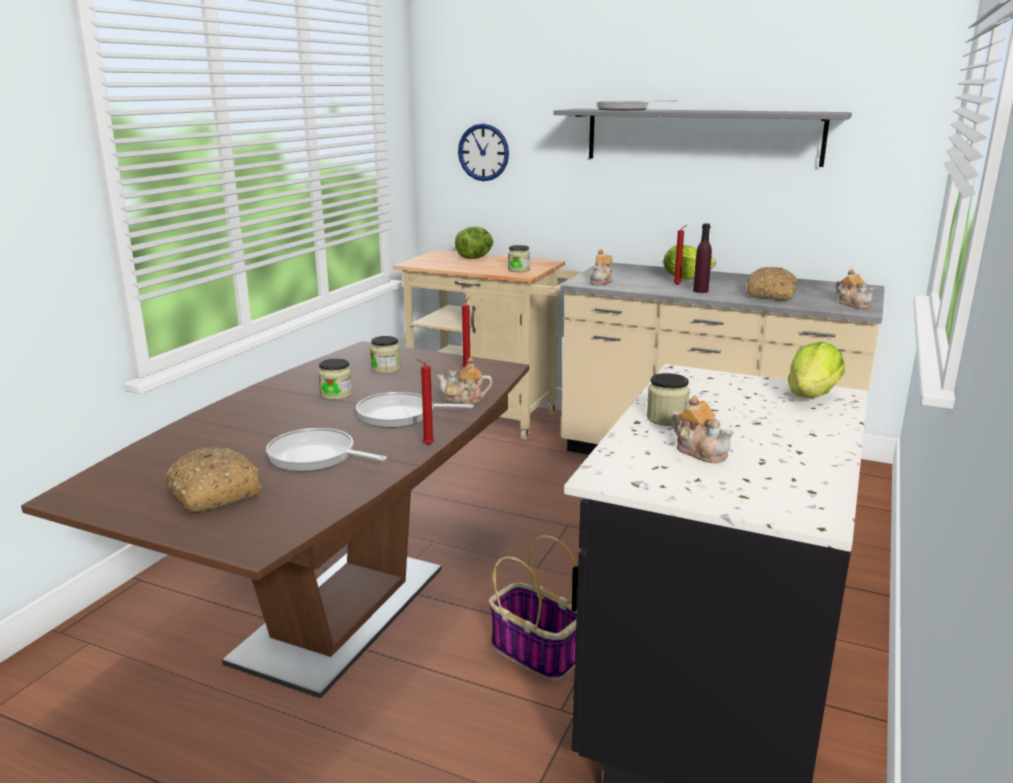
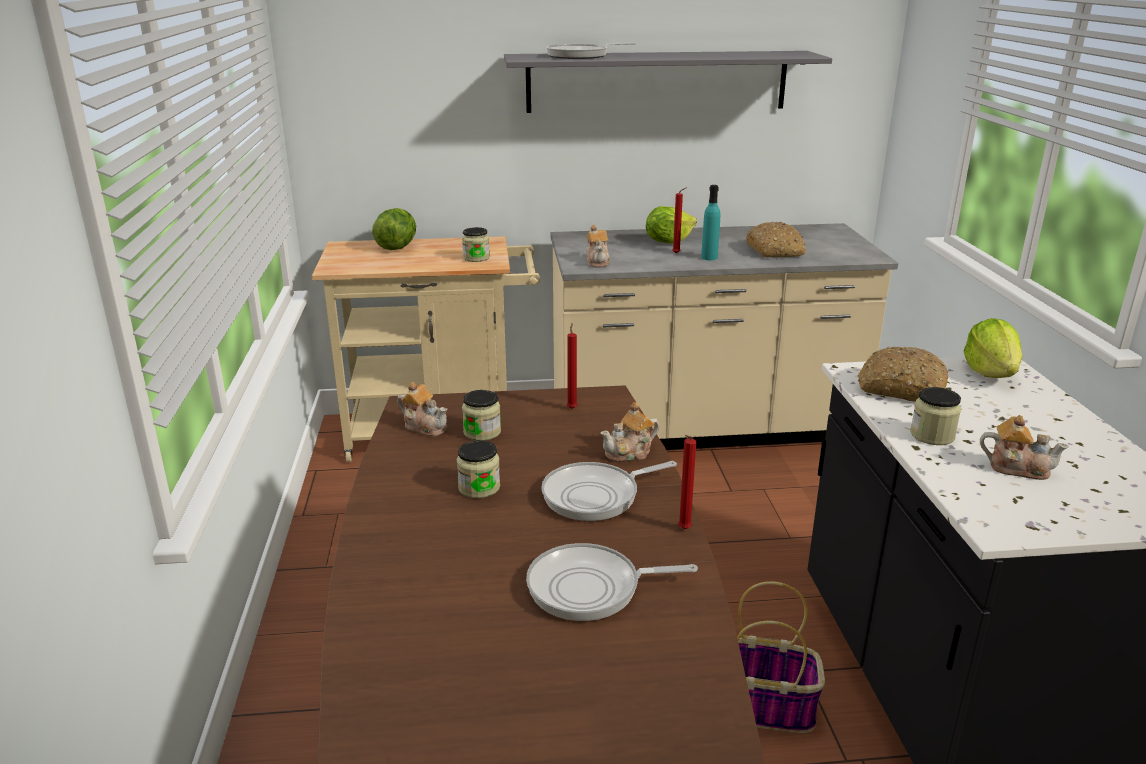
camera: 30 degrees left, 5 degrees up
(213, 493) = (550, 689): bread -> bread (900, 388)
(483, 152) = (385, 112): wall clock -> none
(700, 291) = (709, 257): purple bottle -> turquoise bottle
(853, 304) = (856, 251): teapot -> teapot (425, 426)

